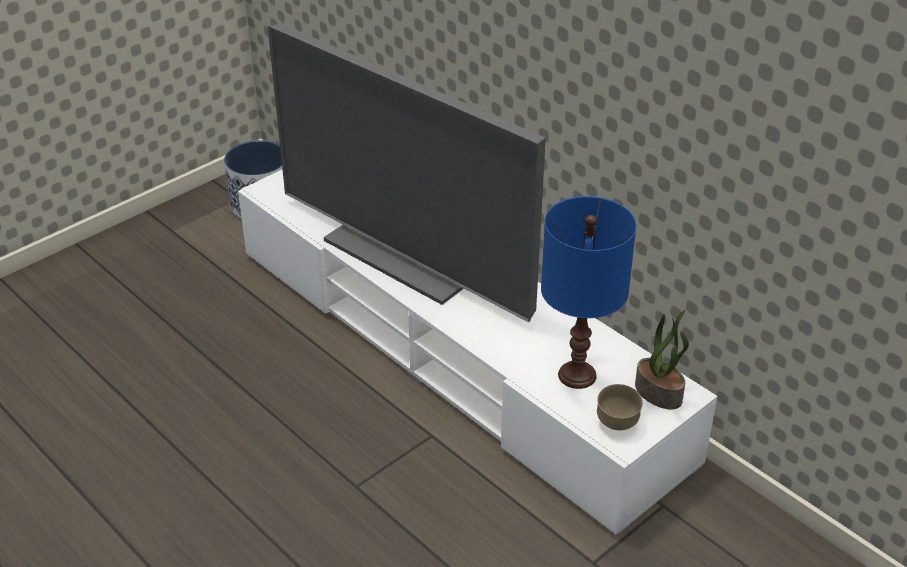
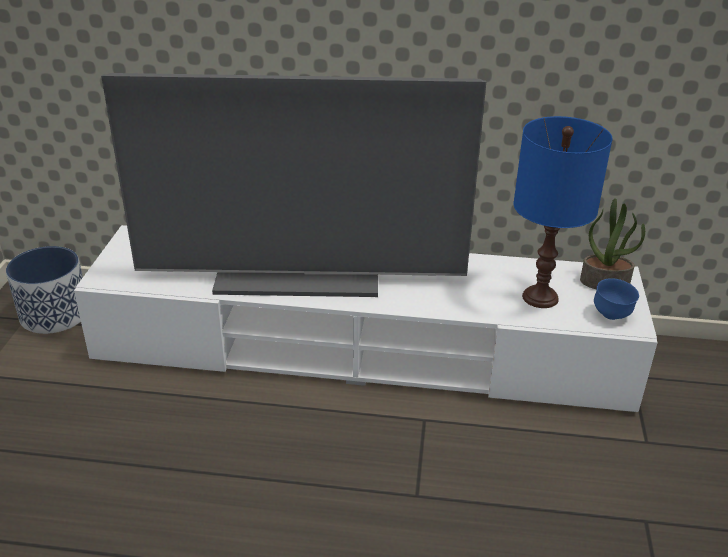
camera: 40 degrees left, 5 degrees down
(617, 424) = (611, 316): brown bowl -> blue bowl

